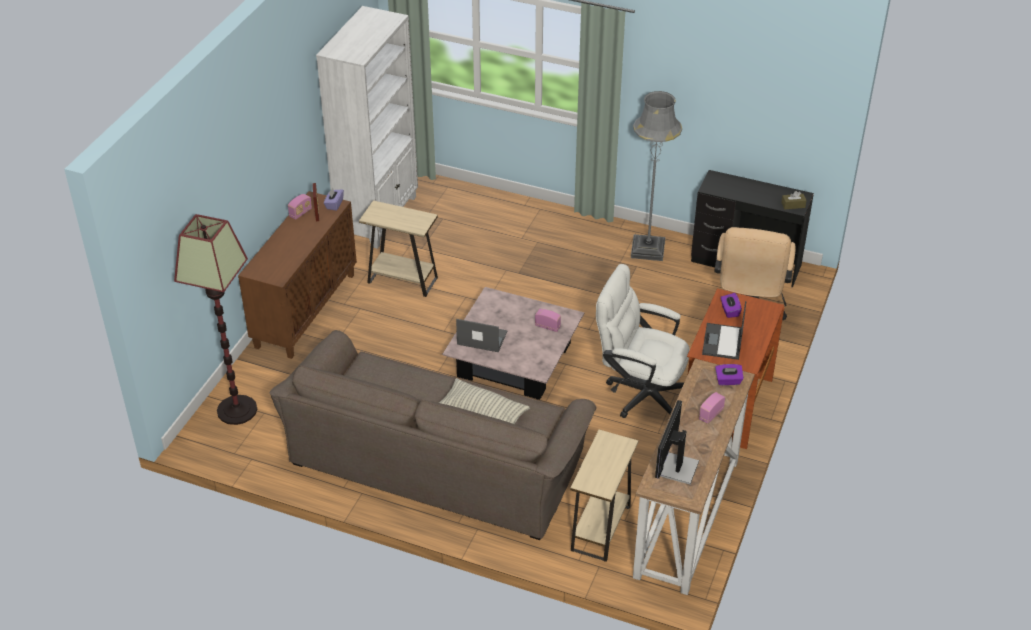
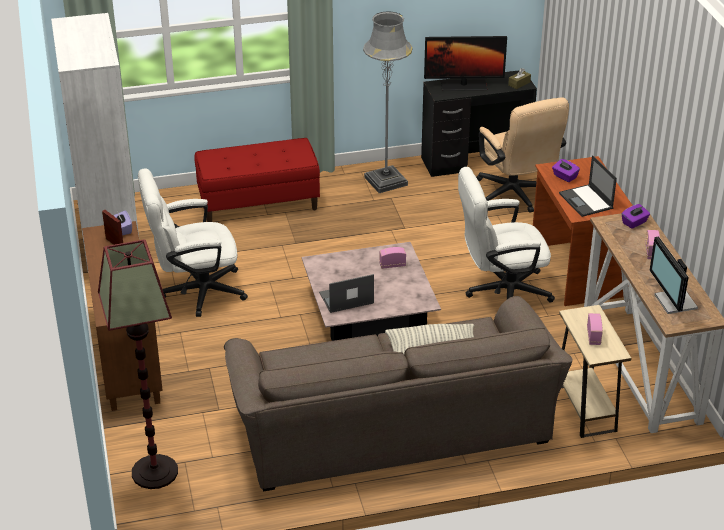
camera: 35 degrees left, 5 degrees down
(300, 213) = (97, 249): radio -> radio (593, 336)
(402, 280) = (195, 292): beige side table -> white office chair
(524, 225) = (258, 203): none -> red bench
(740, 187) = (463, 85): none -> monitor

